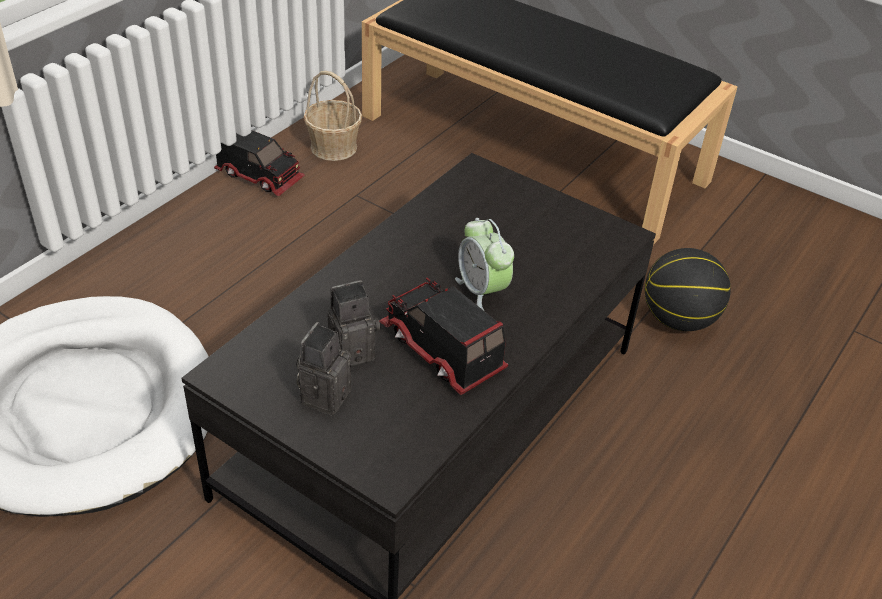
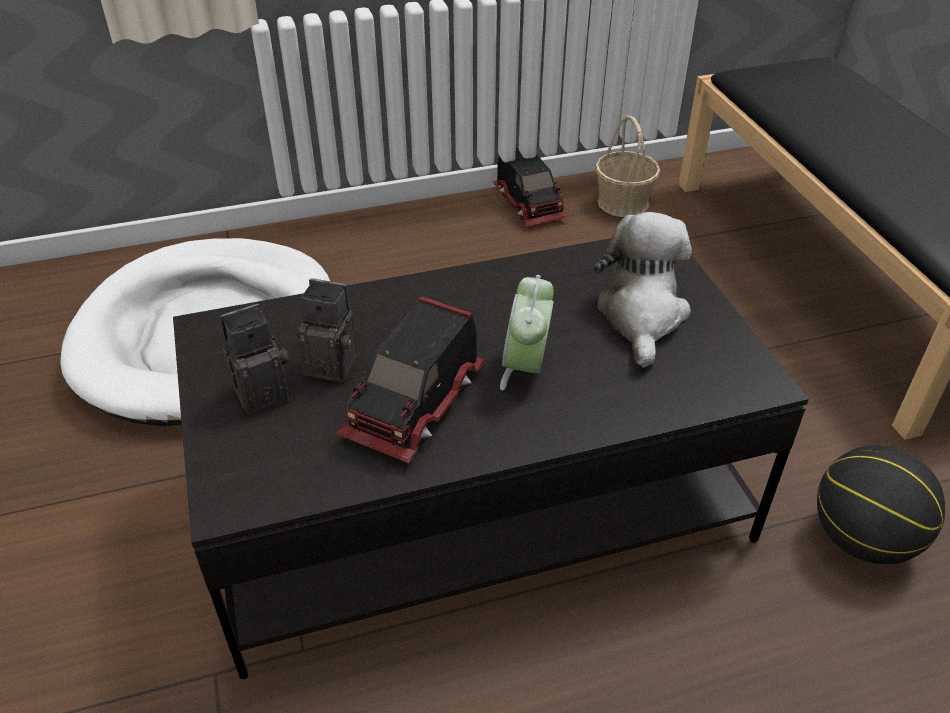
camera: 40 degrees right, 0 degrees up
(441, 350) = (417, 405): toy truck -> toy truck turned 150 degrees counterclockwise
(517, 223) = (641, 316): none -> plush toy

